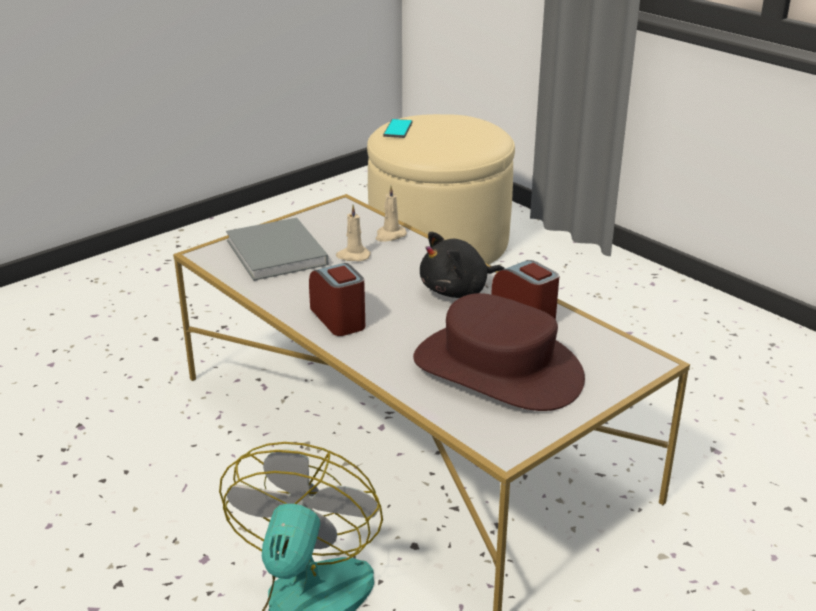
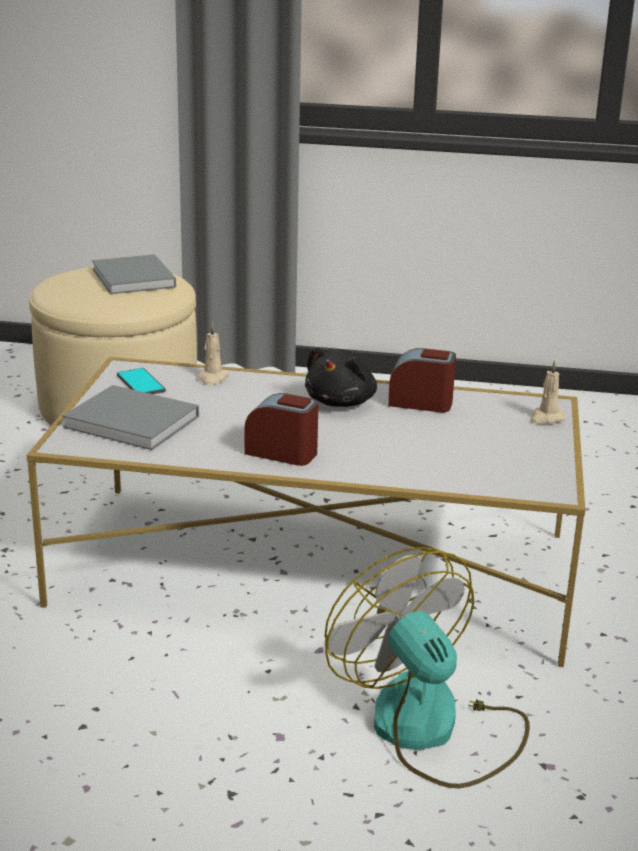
camera: 40 degrees left, 5 degrees down
(353, 256) = (207, 403): beige candle -> beige candle (546, 418)
(398, 129) = (66, 289): phone -> phone (141, 383)
(461, 133) = (134, 279): none -> grey book
(498, 369) = (463, 444): brown hat -> none

